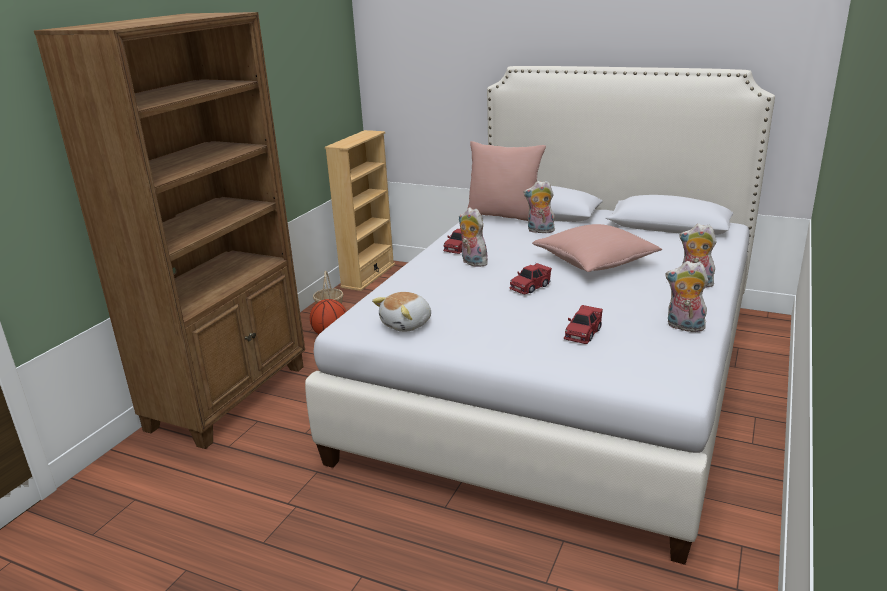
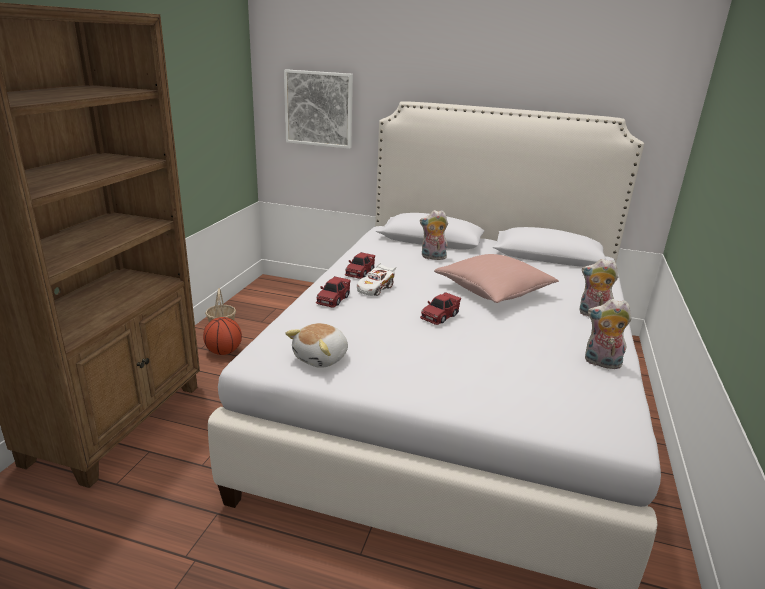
camera: 10 degrees left, 0 degrees up
(368, 275) = (257, 291): beige bookcase -> none
(425, 79) = (319, 109): none -> picture
(472, 262) = (375, 288): plush toy -> white toy car
(504, 217) = (395, 242): pink pillow -> none
(583, 333) = (506, 370): red toy car -> red toy car (333, 299)

